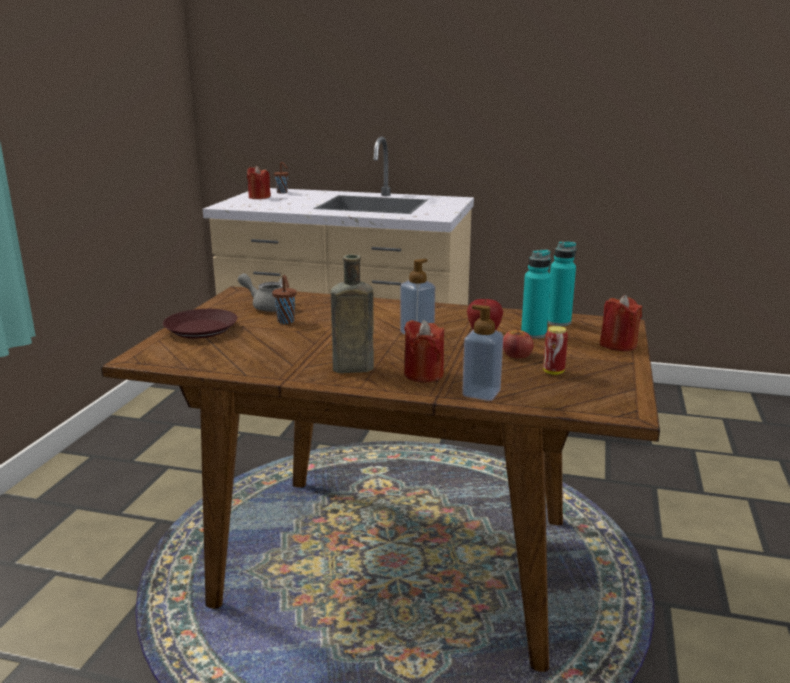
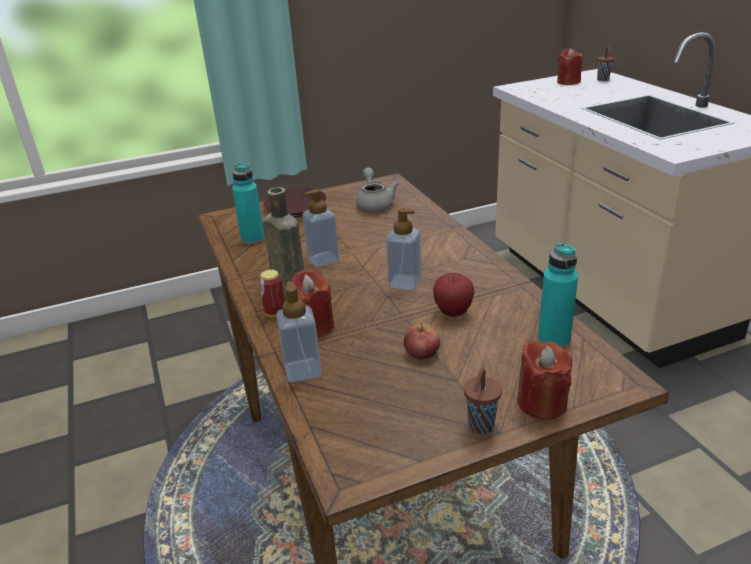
camera: 55 degrees right, 10 degrees up
(286, 322) = (352, 224): brown cup -> brown cup (480, 426)
(324, 345) = (323, 259): none -> soap dispenser
(533, 334) = (493, 339): turquoise bottle -> turquoise bottle (253, 239)
(553, 372) = (402, 390): can -> can (275, 313)

